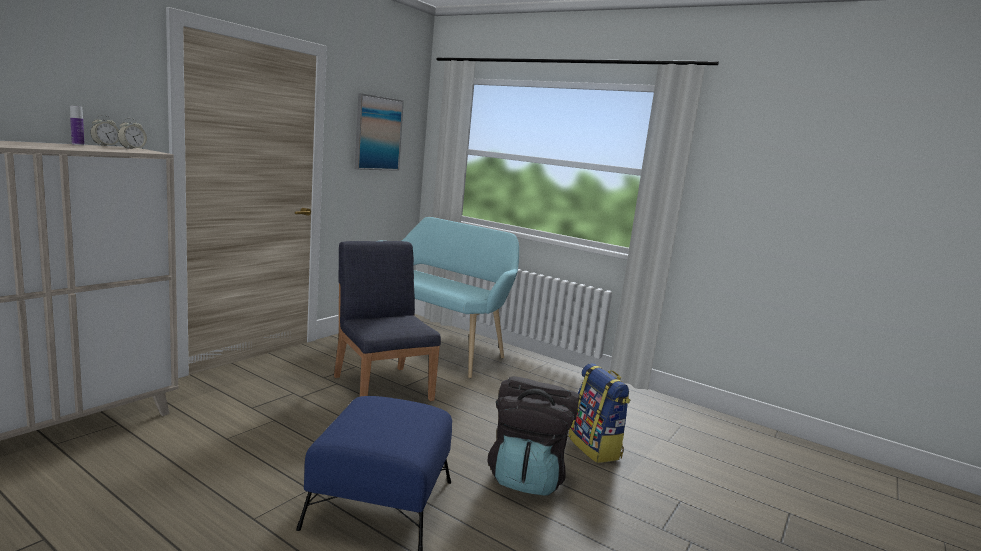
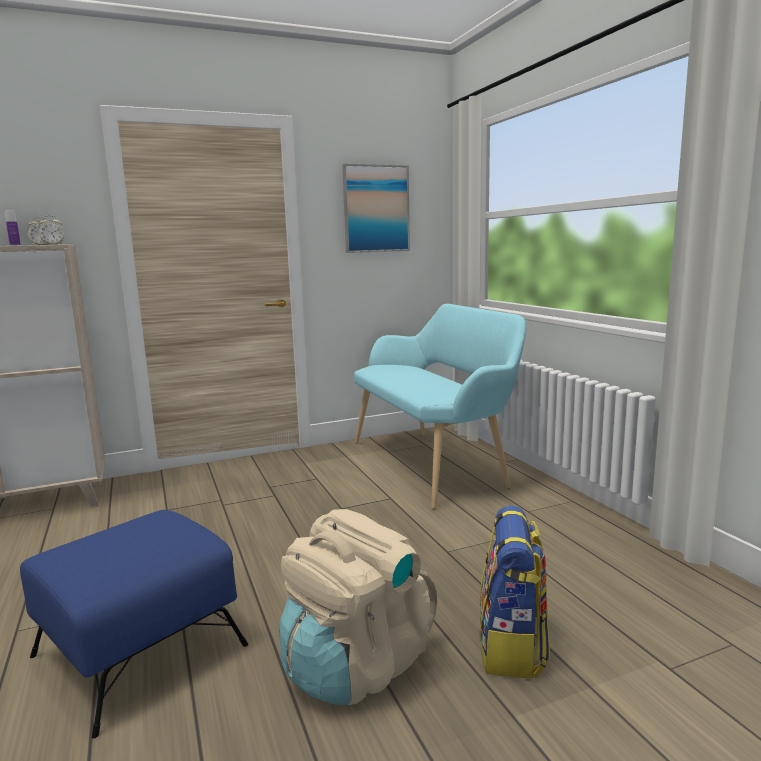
camera: 35 degrees right, 0 degrees up
(382, 387) = (316, 506): blue chair -> none
(528, 475) = (356, 664): black backpack -> beige backpack

